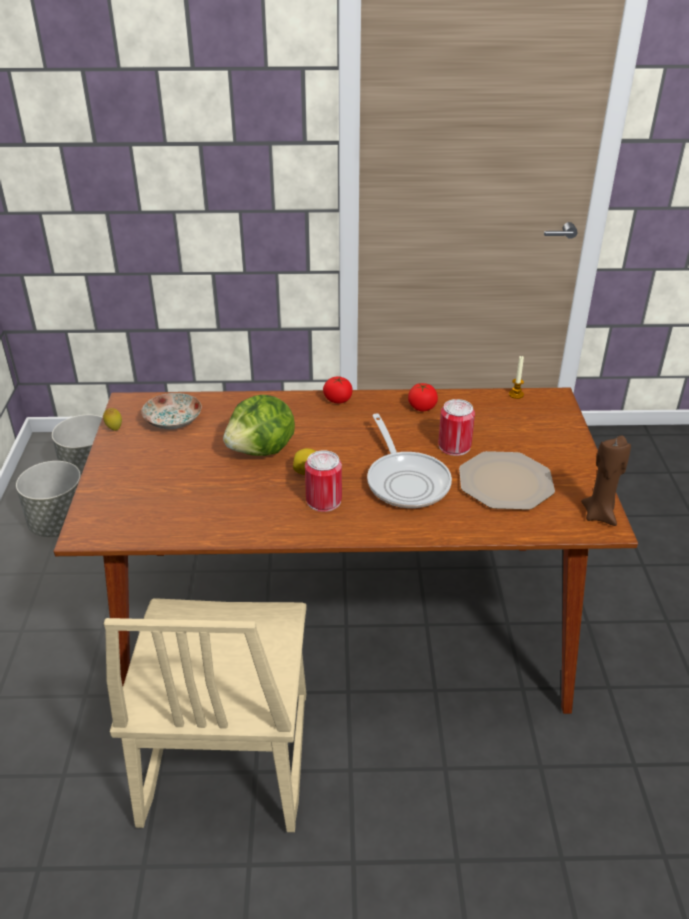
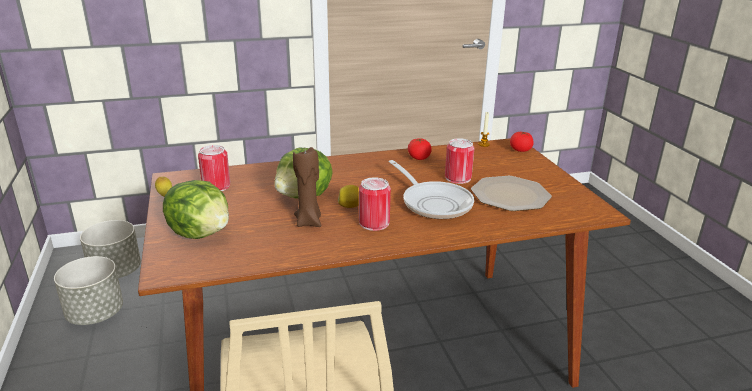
camera: 15 degrees left, 10 degrees down
(135, 486) = (201, 233): none -> lettuce
(172, 421) = (216, 186): plate -> can
(338, 399) = (350, 159): tomato -> tomato (520, 150)
(599, 515) = (592, 206): brown candle -> brown candle (309, 222)

